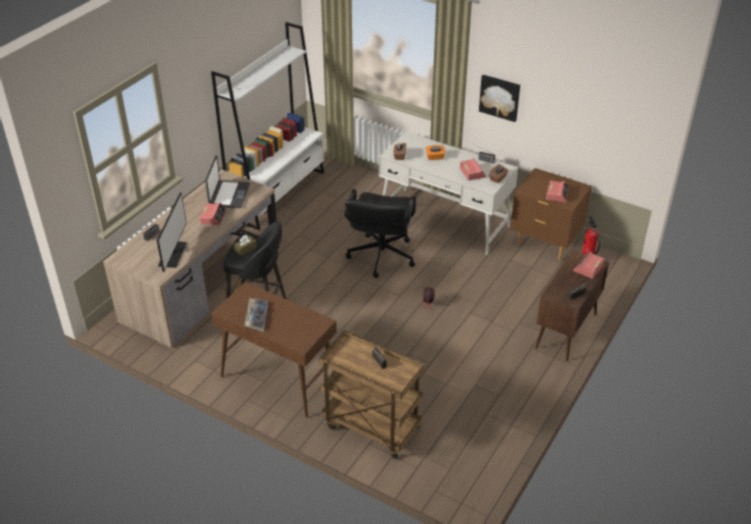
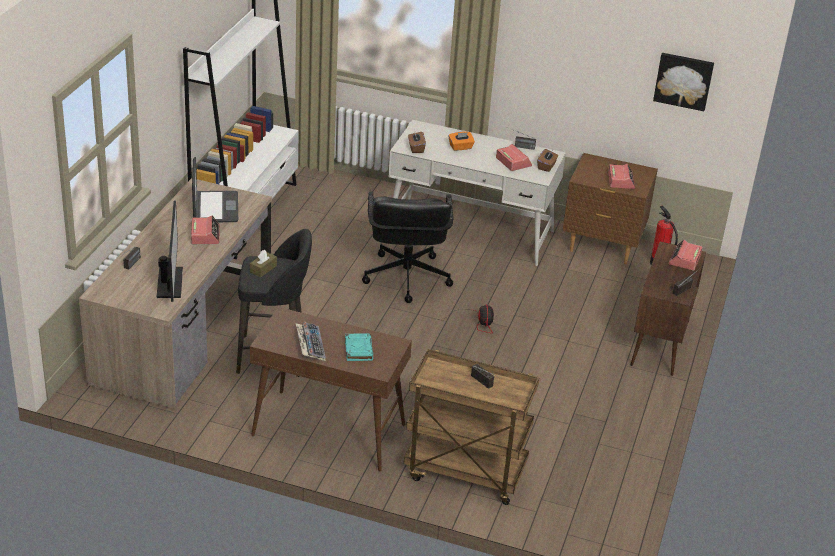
camera: 15 degrees left, 5 degrees down
(292, 324) = (358, 349): none -> turquoise book
(500, 97) = (538, 66): picture -> picture (683, 80)

